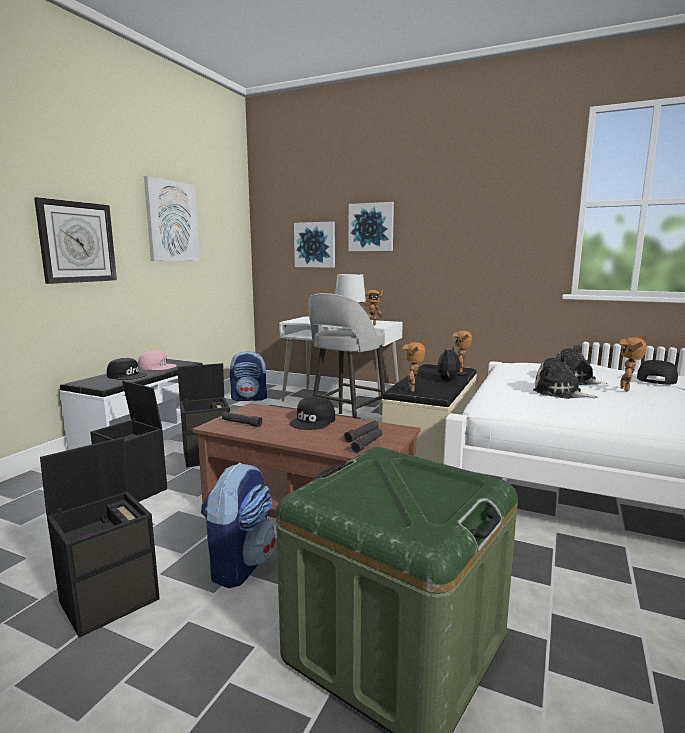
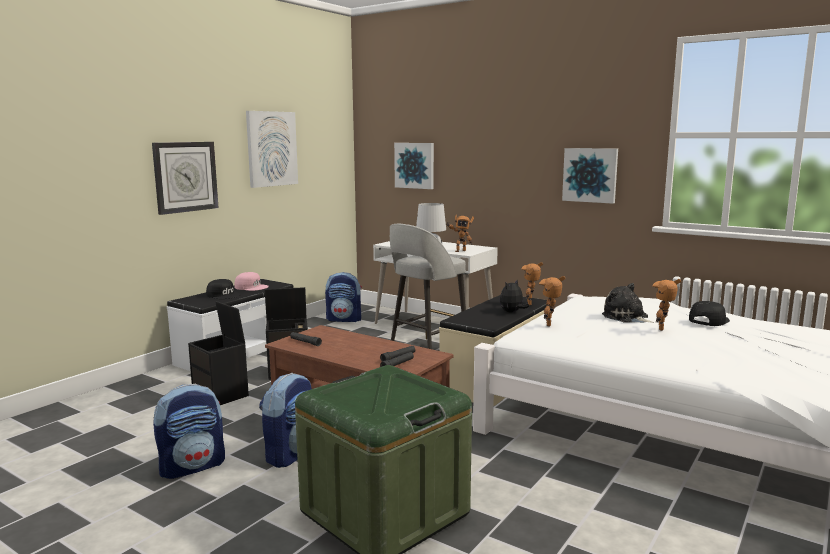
camera: 10 degrees right, 0 degrees up
(111, 599) = (193, 466): black storage box -> backpack
(313, 421) = (365, 344): black cap -> none
(371, 227) = (468, 150): picture -> picture (590, 175)
(414, 390) = (469, 320): toy robot -> toy robot (551, 324)
(560, 393) = (596, 329): plush toy -> none

